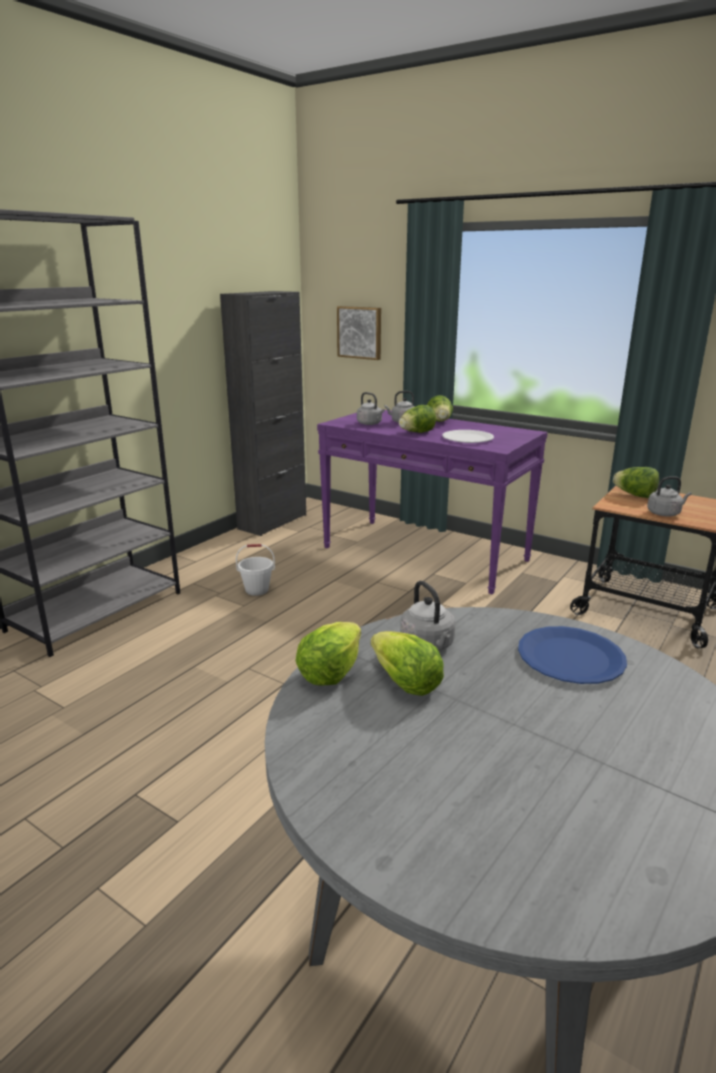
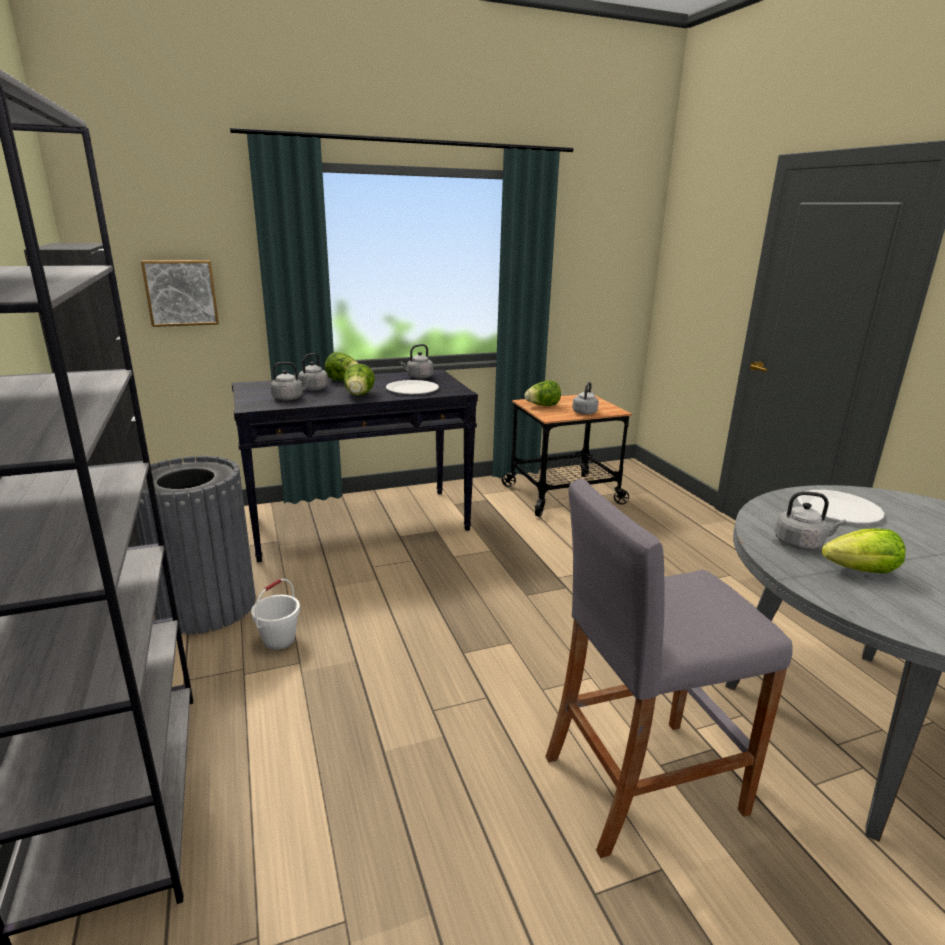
camera: 55 degrees left, 0 degrees up
(258, 787) = (641, 783): none -> grey stool
(262, 556) = (206, 605): none -> grey trash can
(330, 673) = (834, 594): lettuce -> none
(425, 554) = (360, 523): purple console table -> black console table
(503, 432) = (418, 377): none -> grey kettle
(571, 657) = (839, 509): blue plate -> white plate

